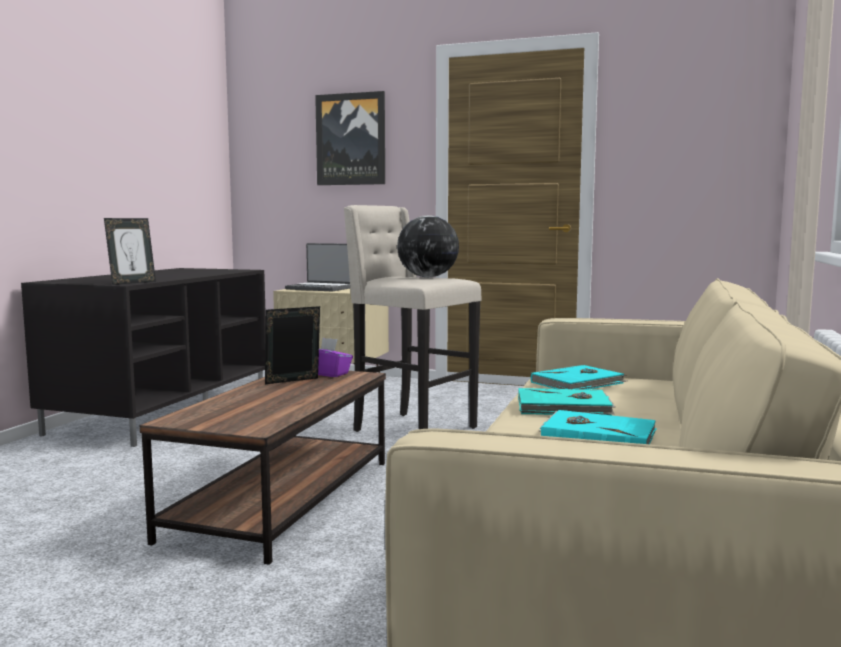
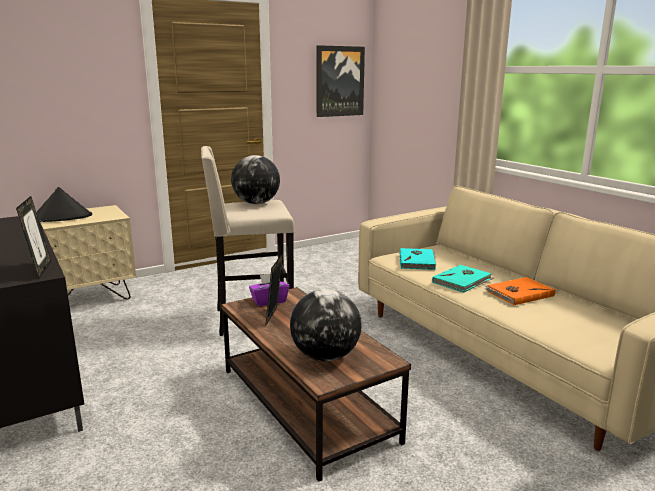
camera: 50 degrees left, 10 degrees up
(230, 410) = (325, 356): none -> globe
(320, 288) = (62, 218): laptop -> black hat
(351, 139) = (56, 67): picture -> picture (339, 81)
(597, 435) = (518, 293): turquoise book -> orange book

